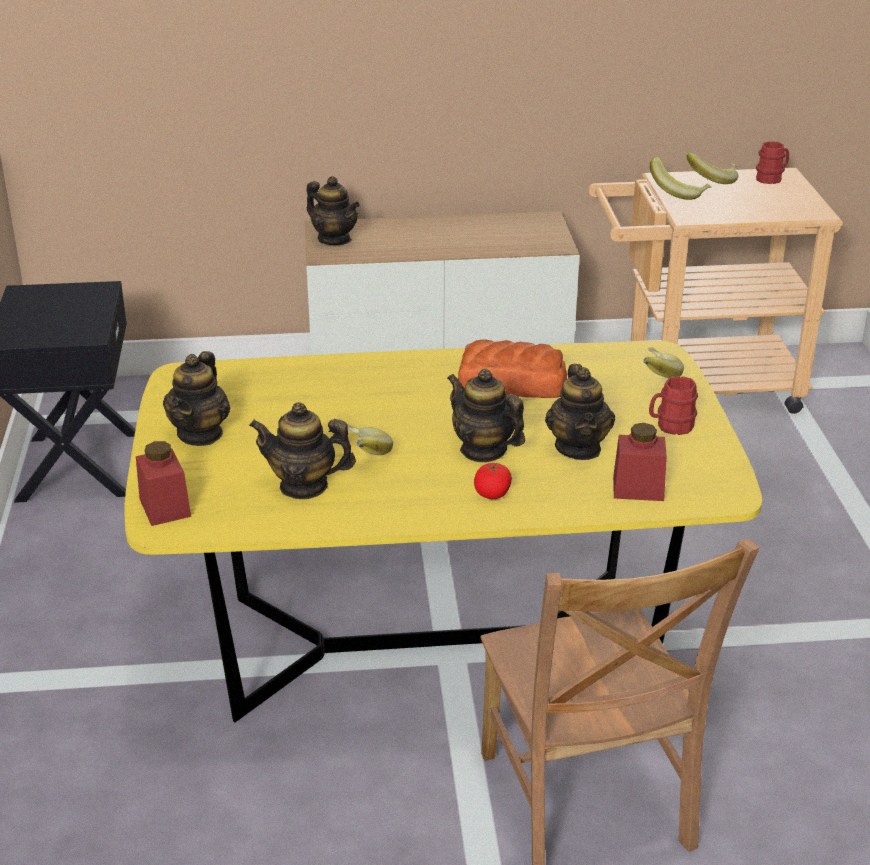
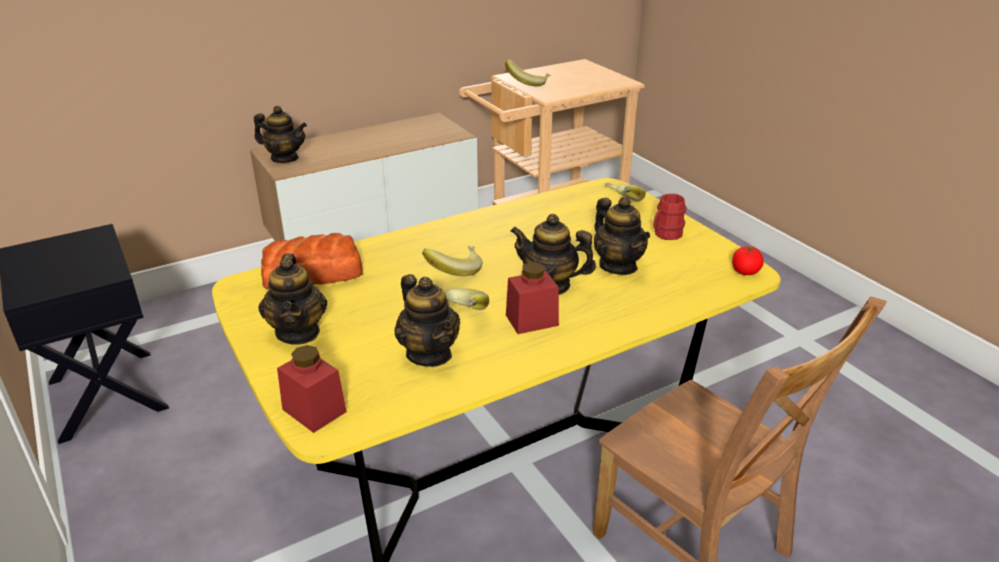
camera: 25 degrees left, 0 degrees up
(304, 486) = (429, 354): teapot -> teapot turned 105 degrees counterclockwise
(492, 494) = (588, 318): tomato -> tomato (745, 271)
(513, 384) = (527, 230): bread -> bread (314, 274)
(638, 488) = (688, 285): red jar -> red jar (532, 320)
(712, 180) = (541, 73): banana -> banana (454, 271)
(771, 178) = (577, 66): red mug -> none

